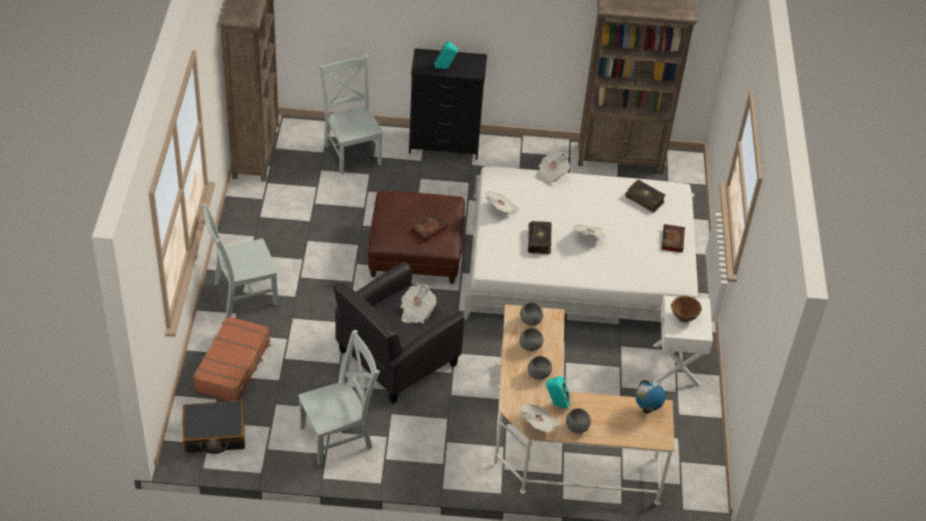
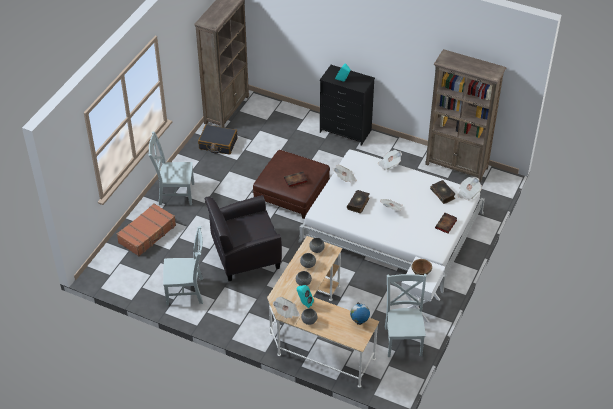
camera: 25 degrees right, 0 degrees up
(214, 433) = (117, 270): black suitcase -> black suitcase (218, 144)
(352, 152) = (284, 124): grey chair -> grey chair (403, 339)
(416, 311) = (258, 227): newspaper -> newspaper (468, 193)

